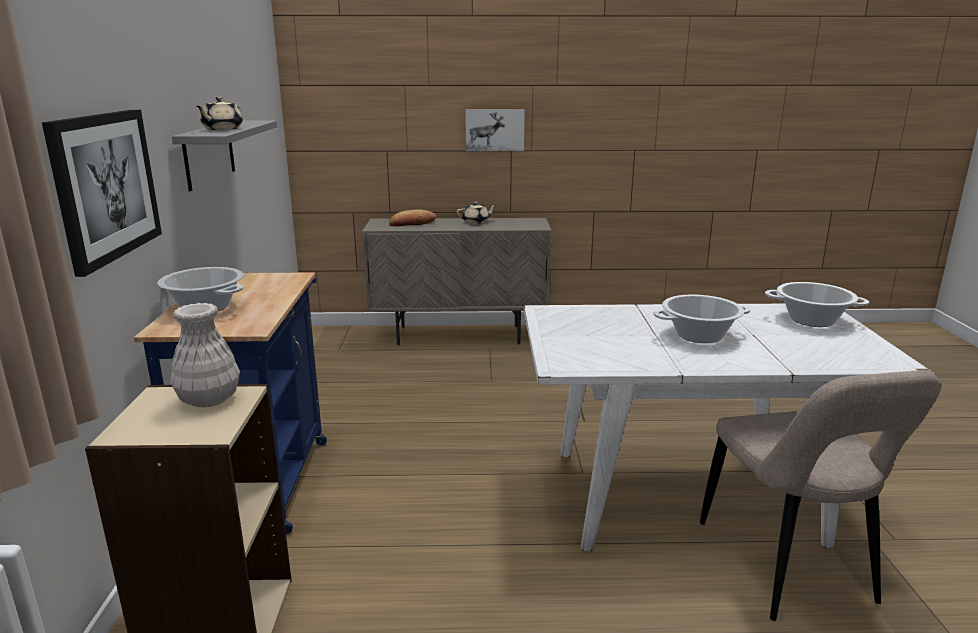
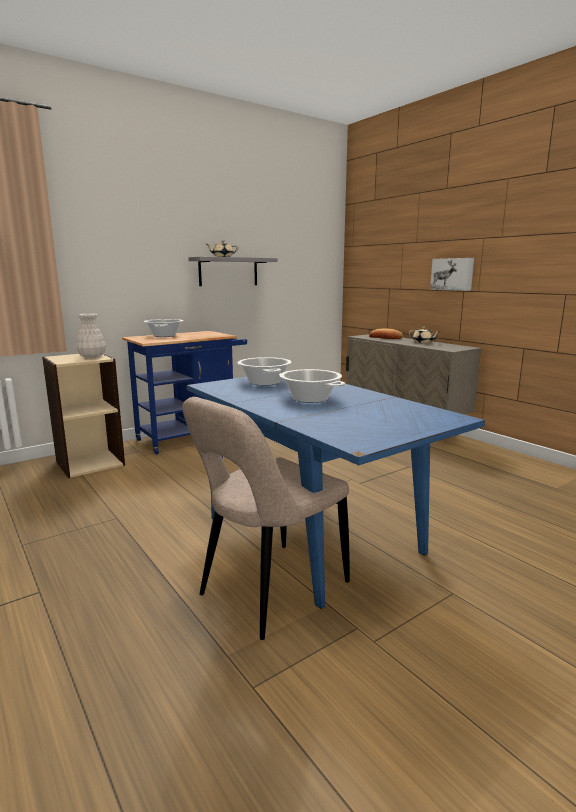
camera: 55 degrees right, 5 degrees down
(105, 186) = (121, 269): picture -> none
(685, 495) = (313, 535): white dining table -> blue dining table
(811, 320) = (415, 417): cooking pot -> cooking pot (265, 382)

